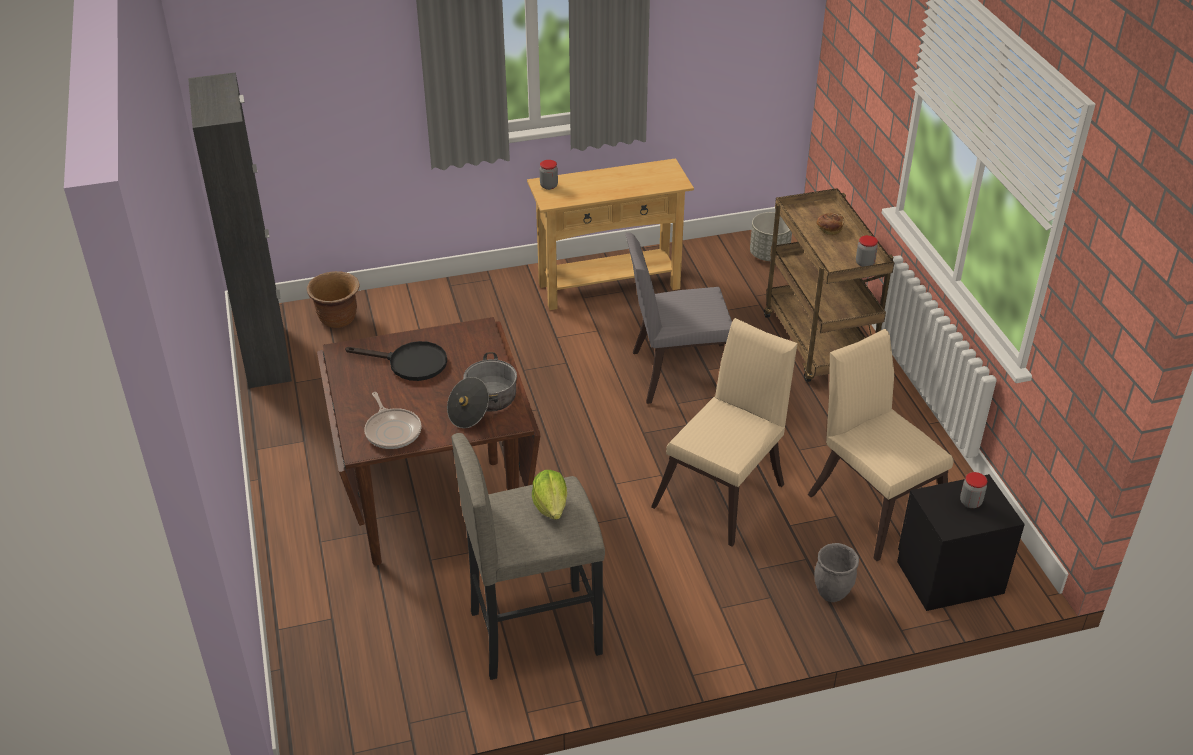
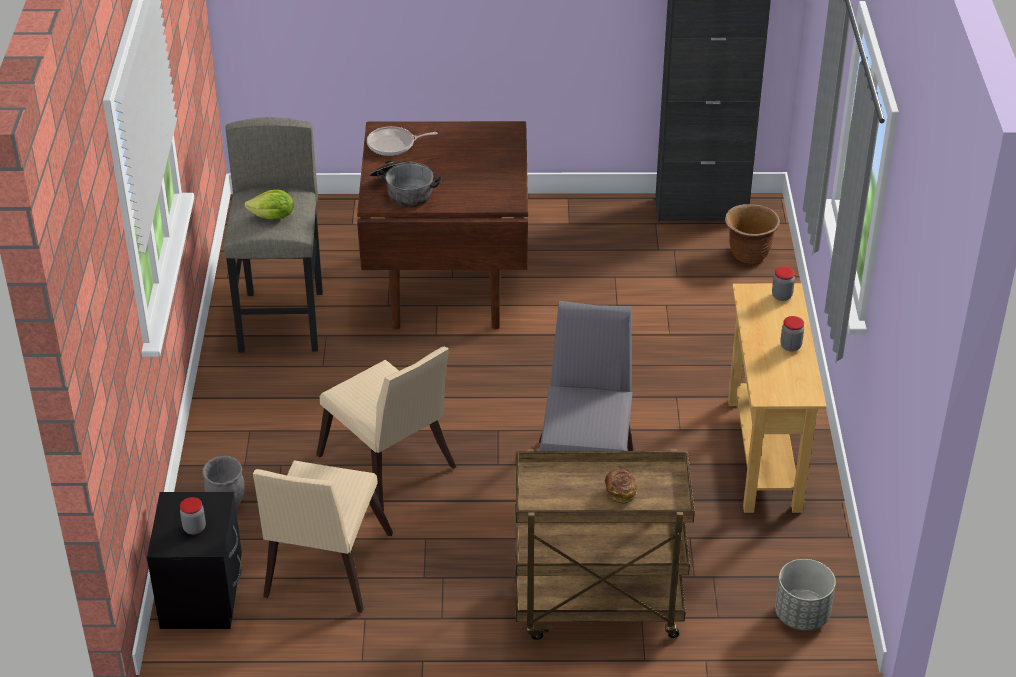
camera: 105 degrees right, 0 degrees up
(410, 363) = (477, 161): black frying pan -> none
(864, 263) = (540, 501): jar -> jar (790, 346)
(872, 503) = (324, 571): beige chair -> beige chair turned 120 degrees clockwise

